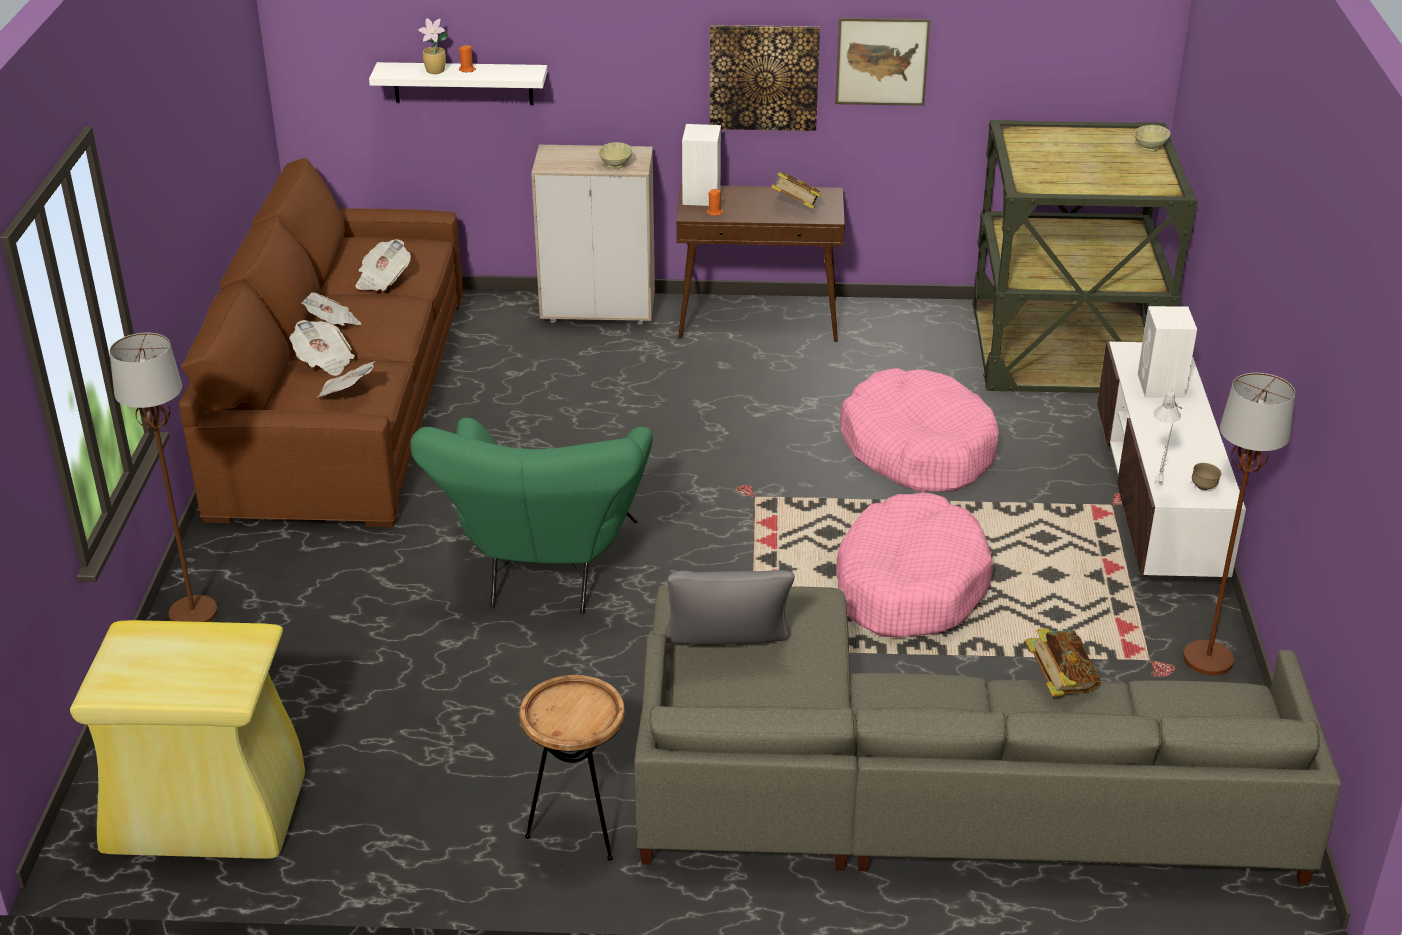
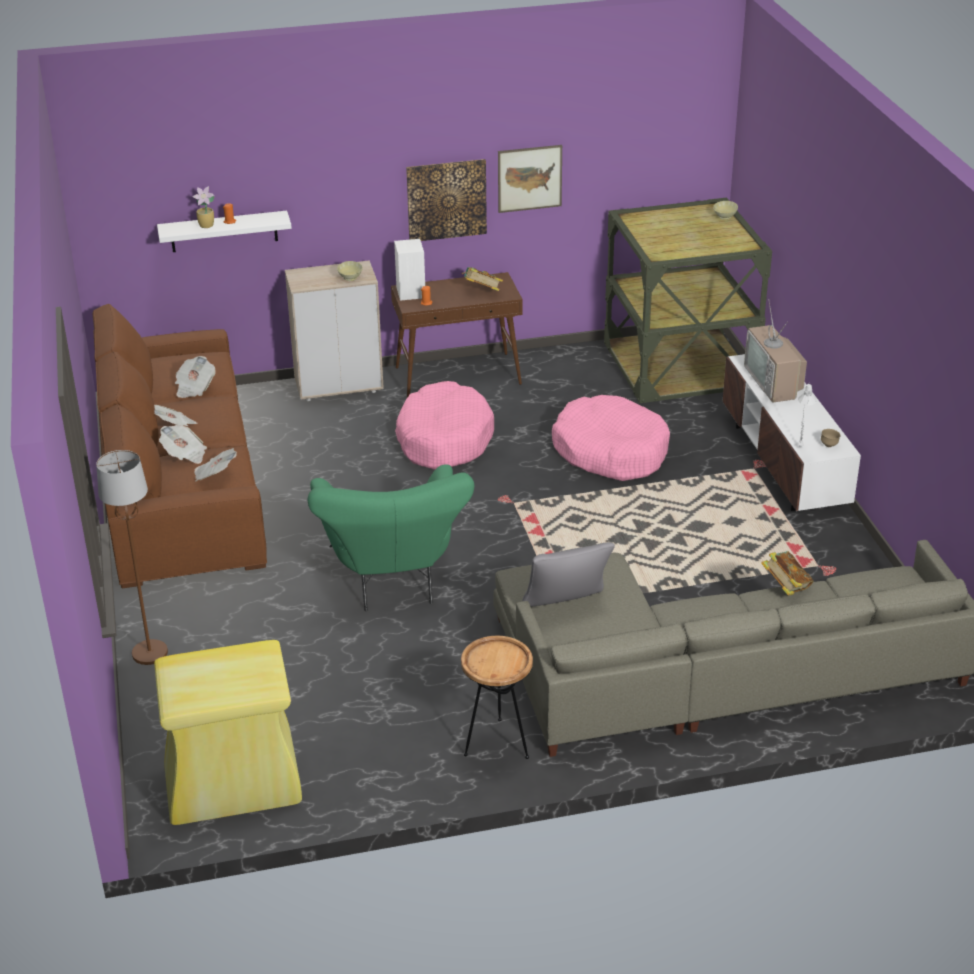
camera: 15 degrees left, 0 degrees up
(909, 585) = (644, 545): pink dog bed -> pink dog bed (444, 439)
(1161, 386) = (774, 382): white speaker -> television
(1208, 659) = (854, 559): brown floor lamp -> none

